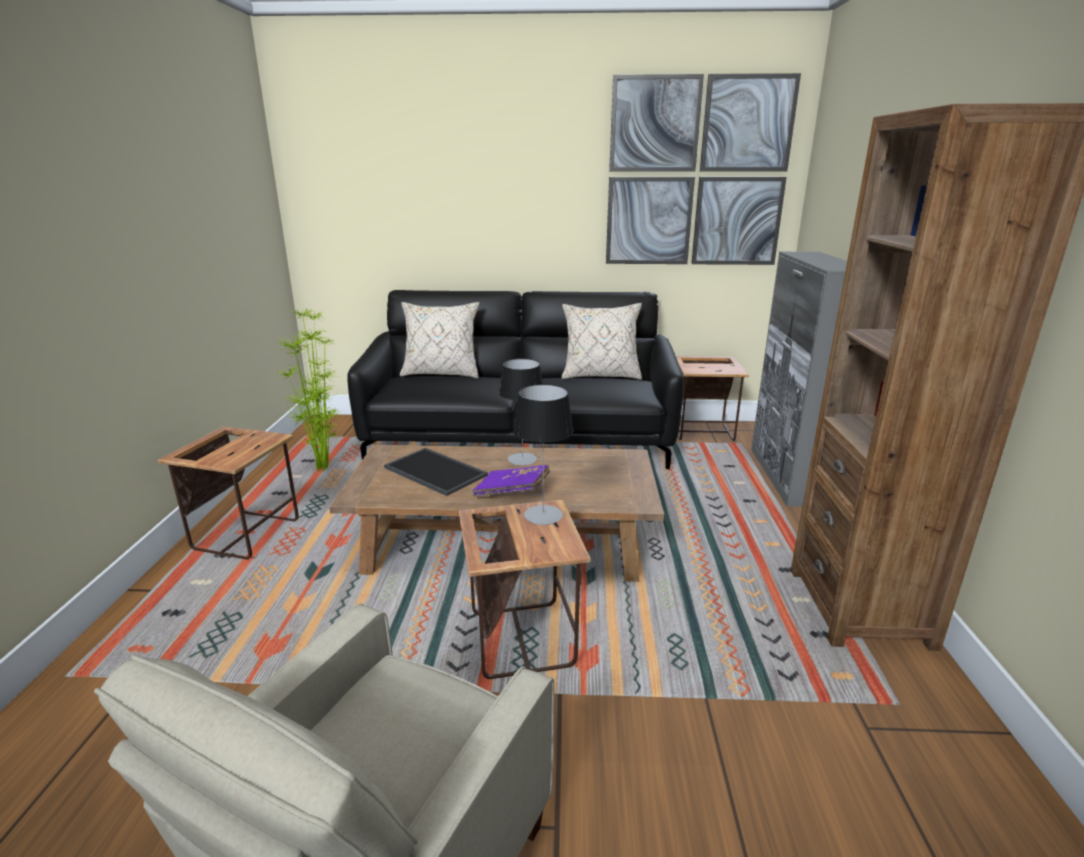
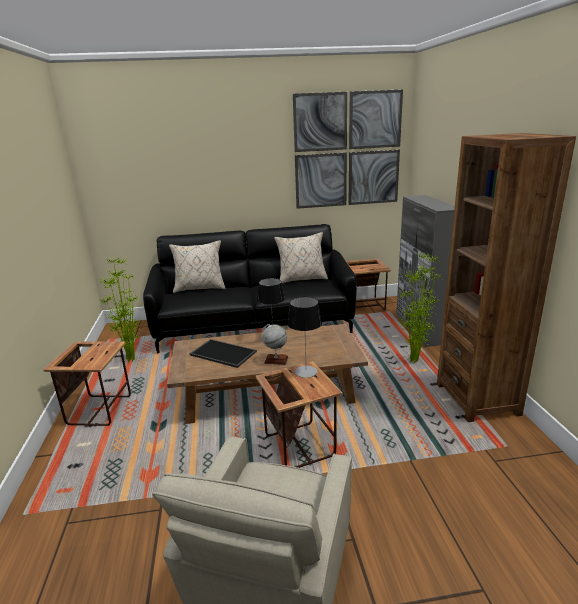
camera: 10 degrees left, 0 degrees up
(512, 492) = (276, 360): purple book -> globe
(763, 528) = (415, 361): none -> potted plant

